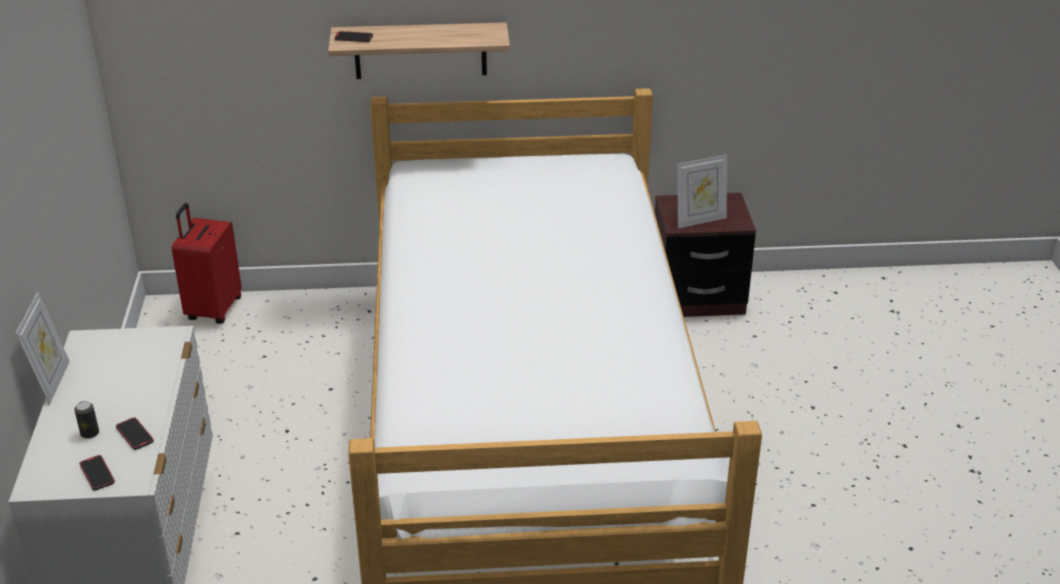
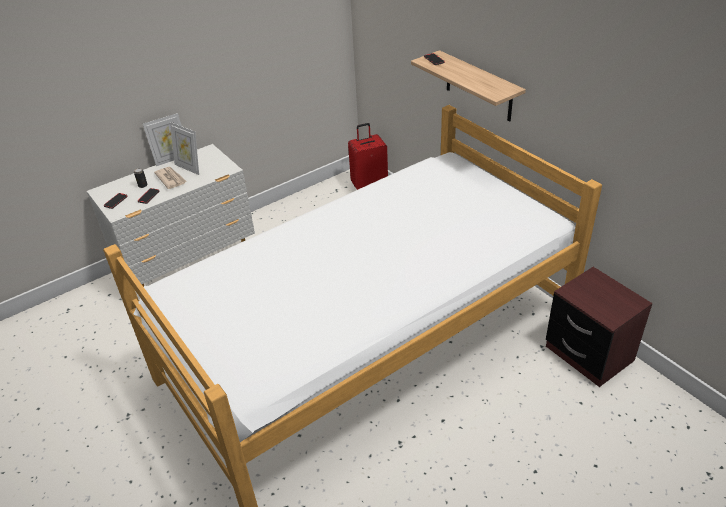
camera: 60 degrees right, 5 degrees up
(114, 399) = (171, 179): none -> newspaper
(699, 220) = (589, 298): picture frame -> picture frame (189, 168)

